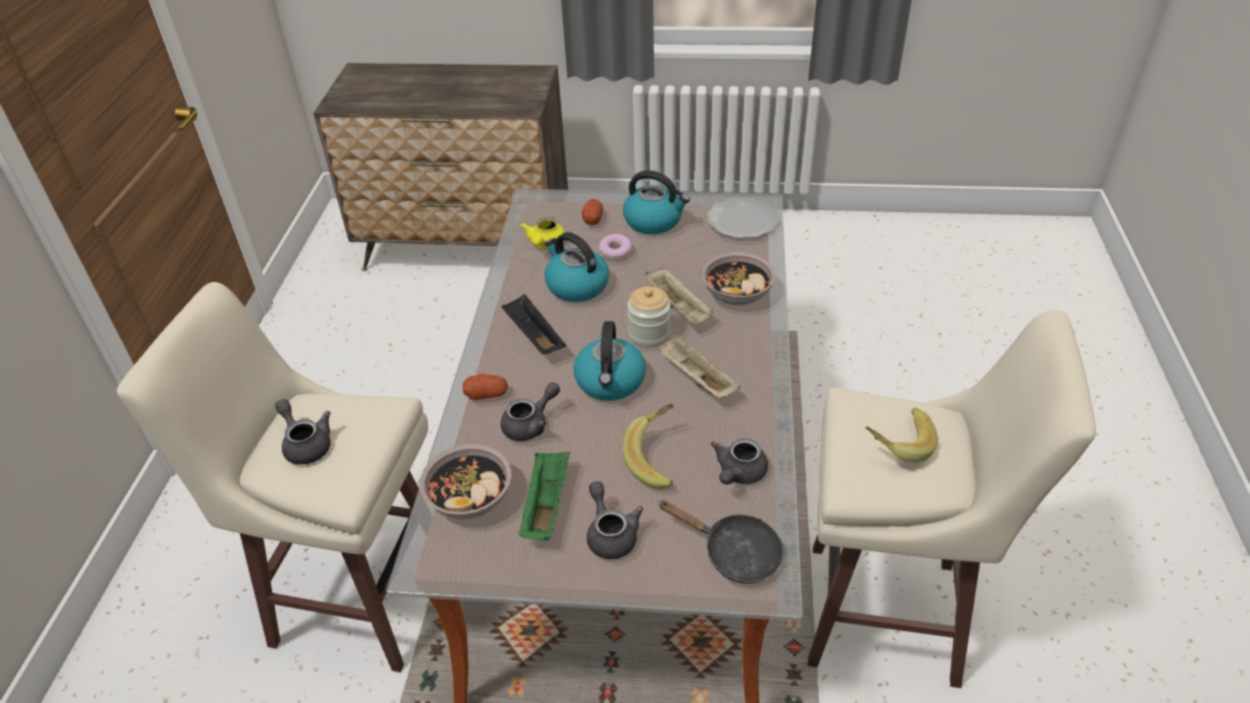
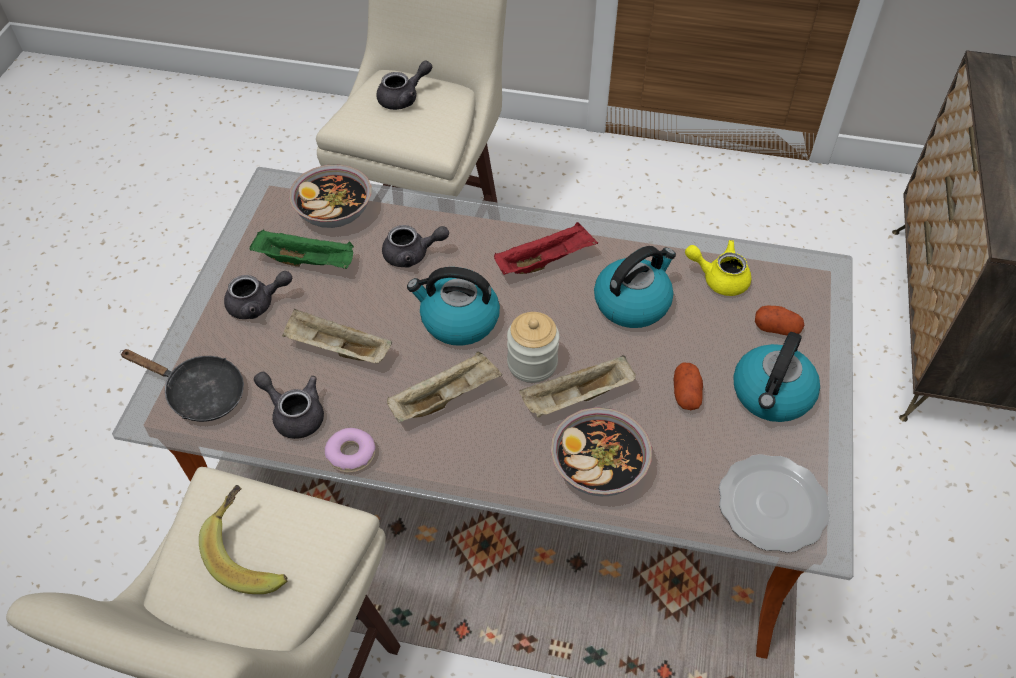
camera: 95 degrees right, 10 degrees up
(486, 394) = (463, 223): potato -> potato (686, 394)
(531, 424) = (412, 255): grey teapot -> grey teapot turned 60 degrees counterclockwise
(533, 336) = (545, 261): black tray -> red tray
(615, 252) = (700, 346): donut -> donut (351, 454)
(658, 458) = (336, 349): banana -> beige tray
(734, 553) = (199, 393): black frying pan -> black frying pan turned 105 degrees counterclockwise

